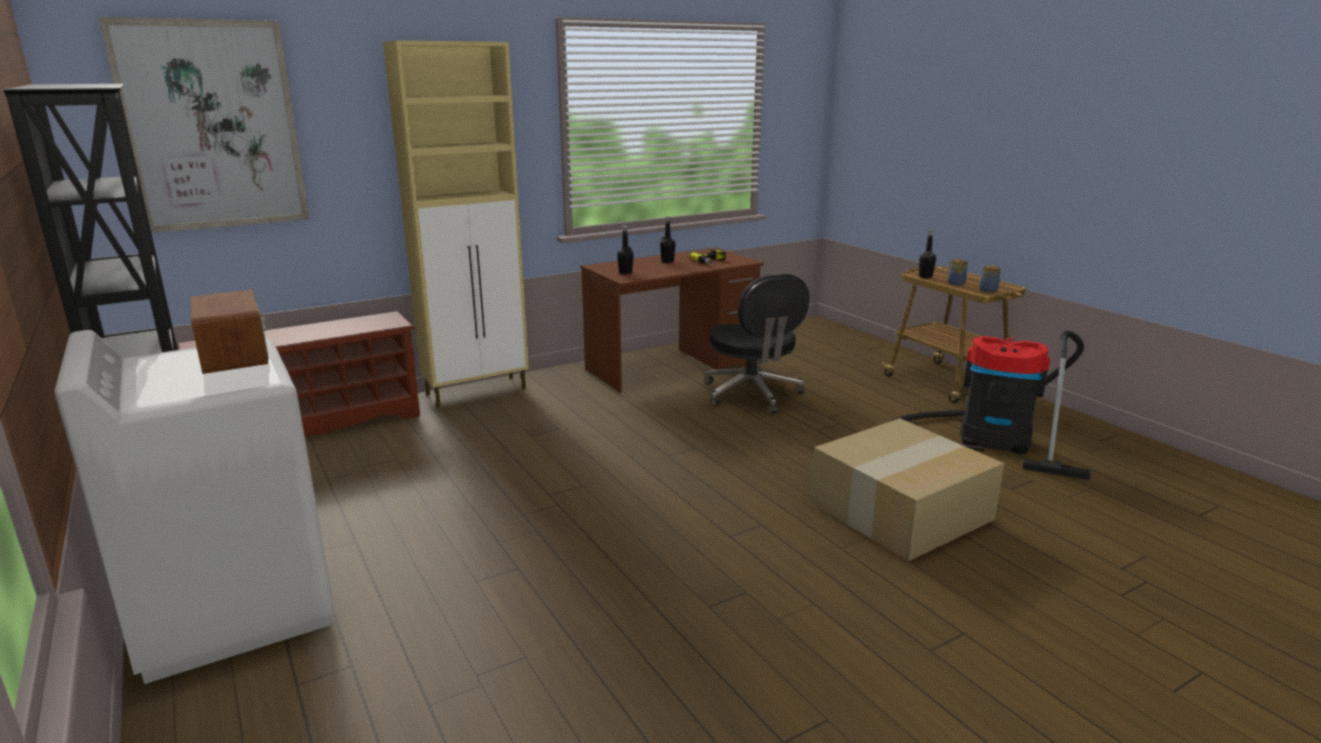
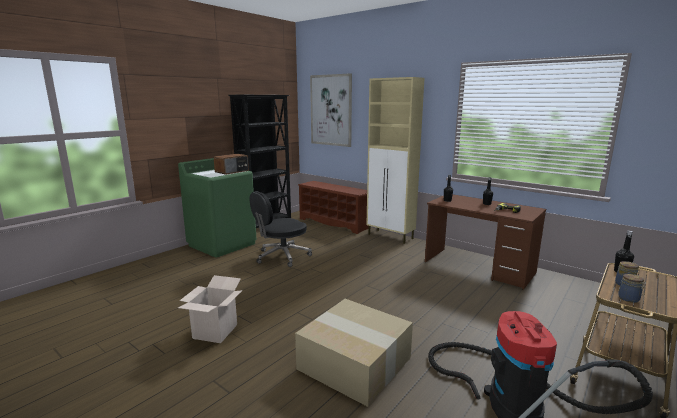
camera: 70 degrees right, 5 degrees down
(233, 607) = (222, 244): white washing machine -> green washing machine
(752, 394) = (469, 295): black office chair -> black office chair (281, 256)
(763, 641) = (215, 331): none -> cardboard box

